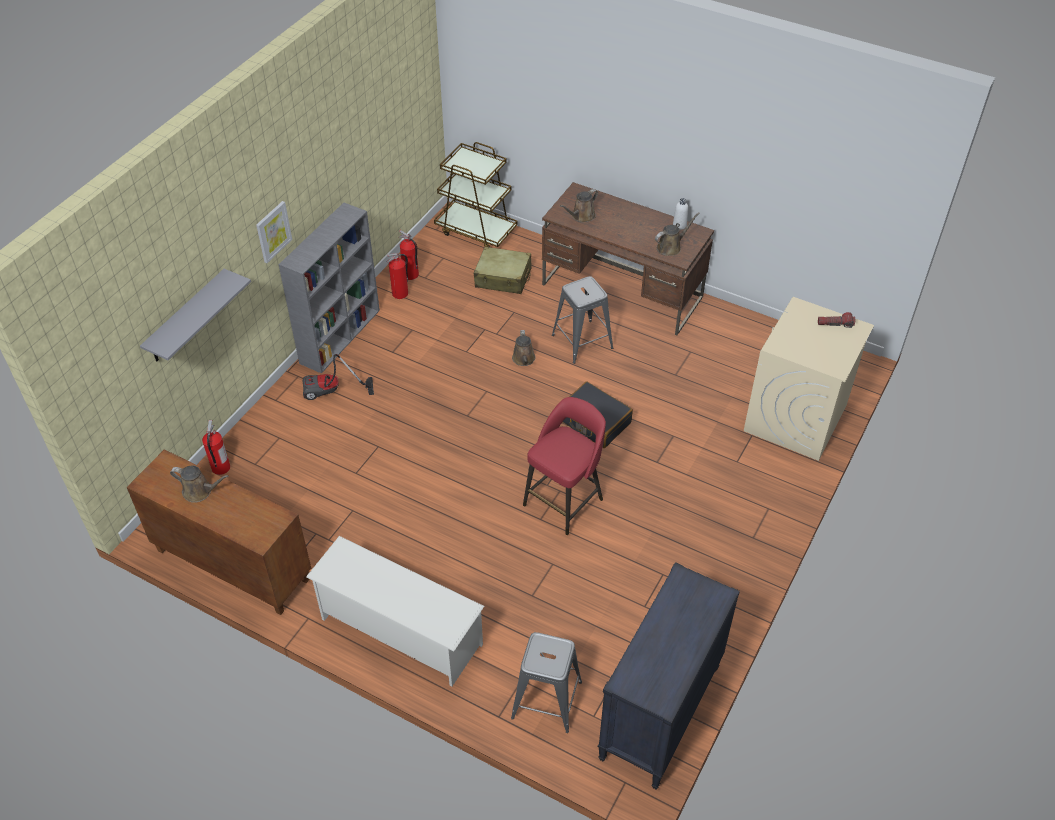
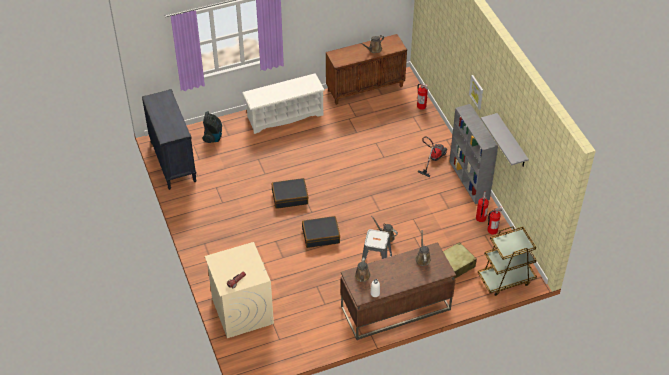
camera: 130 degrees right, 0 degrees up
(186, 317) = (445, 48): grey shelf -> grey shelf (511, 141)
(547, 700) = (213, 137): grey stool -> vacuum cleaner
(565, 501) = (290, 197): red stool -> black suitcase

